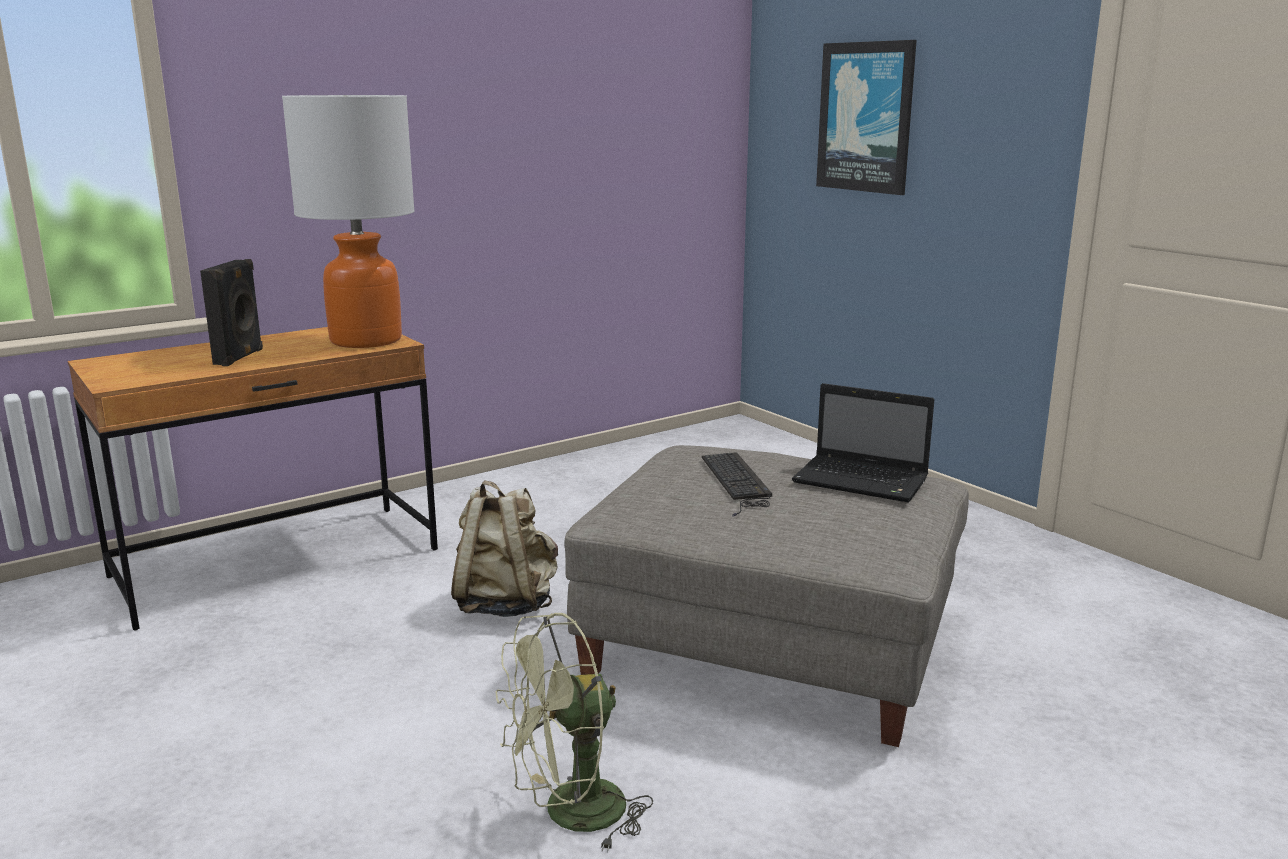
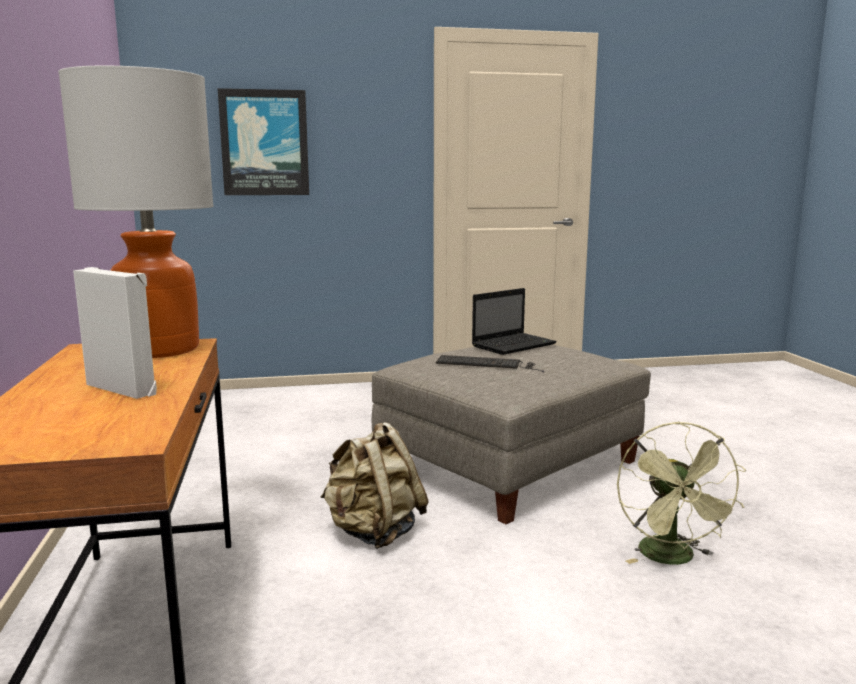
camera: 65 degrees left, 5 degrees down
(240, 357) = (123, 389): black speaker -> white speaker

